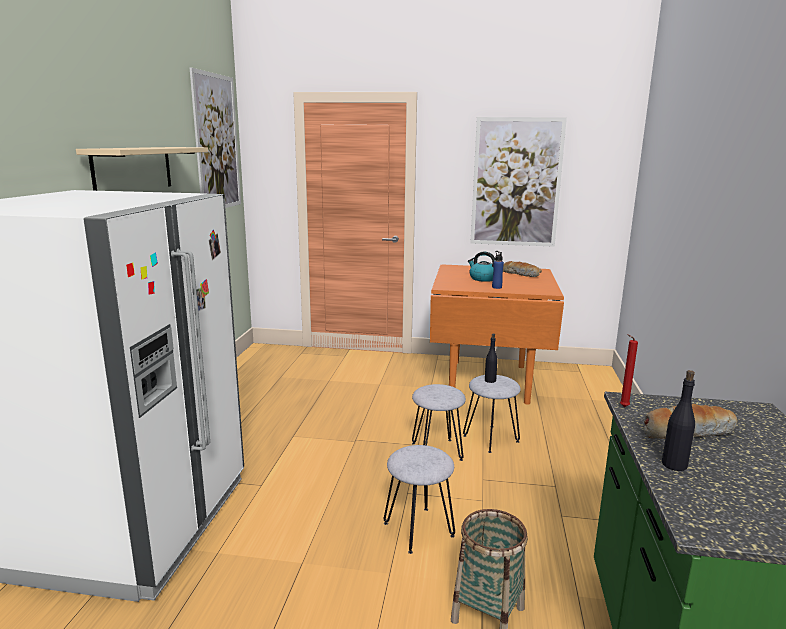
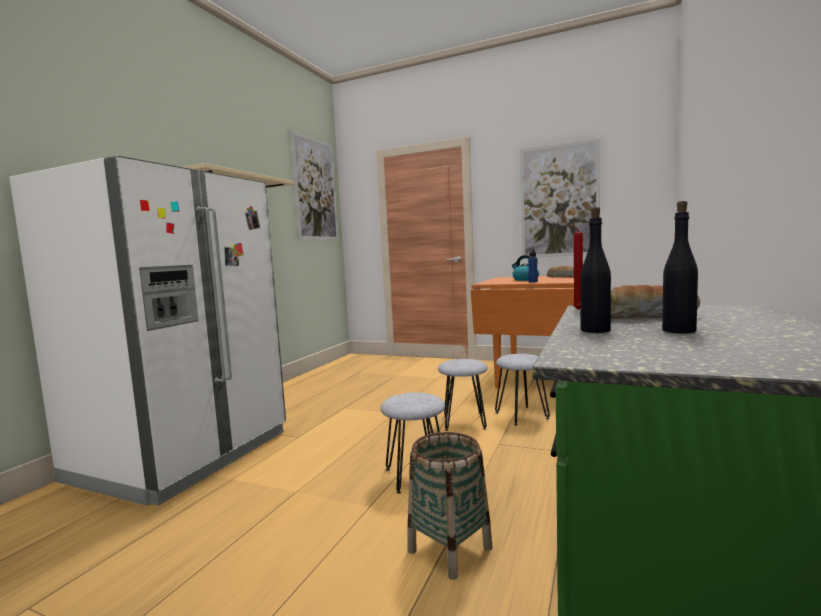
camera: 15 degrees right, 10 degrees down
(490, 380) = (516, 356): black bottle -> black bottle (679, 330)

